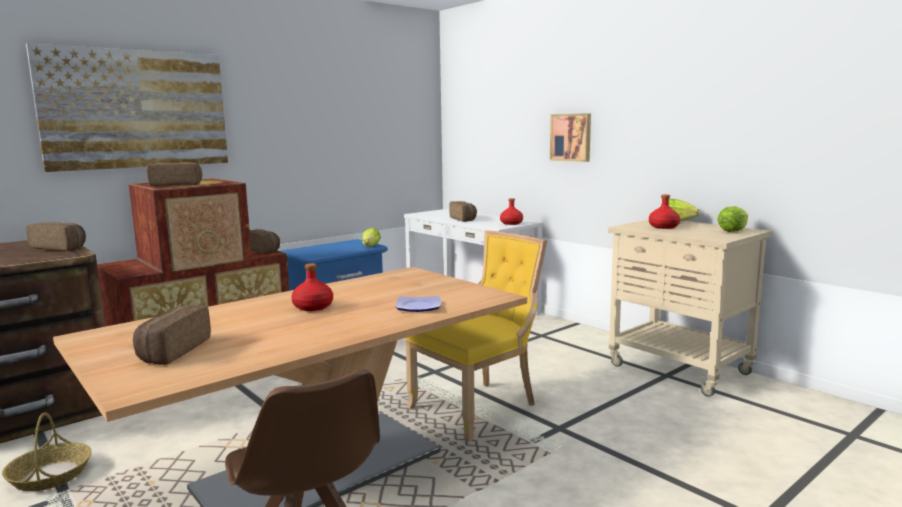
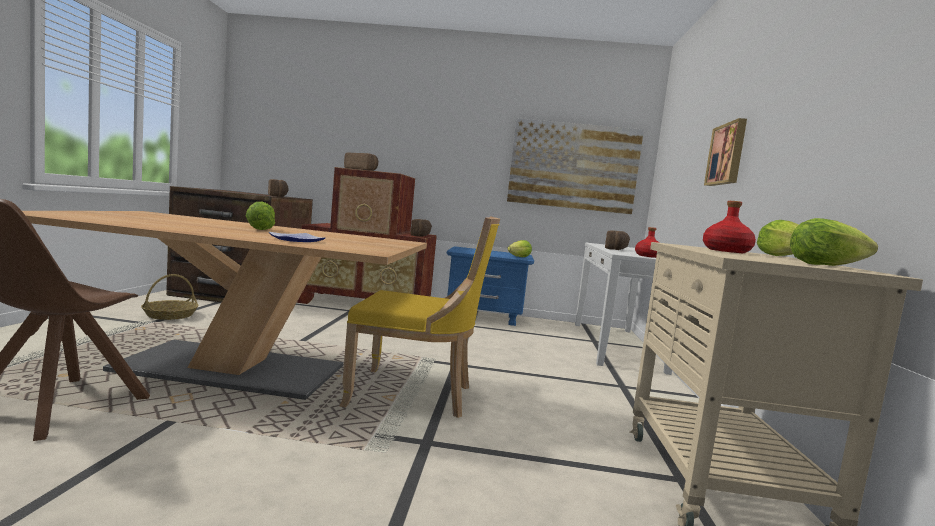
camera: 45 degrees right, 5 degrees down
(136, 109) = (371, 121): picture -> picture (573, 166)
(171, 351) = (121, 216): bread -> none
(313, 307) = (260, 229): red bottle -> lettuce

